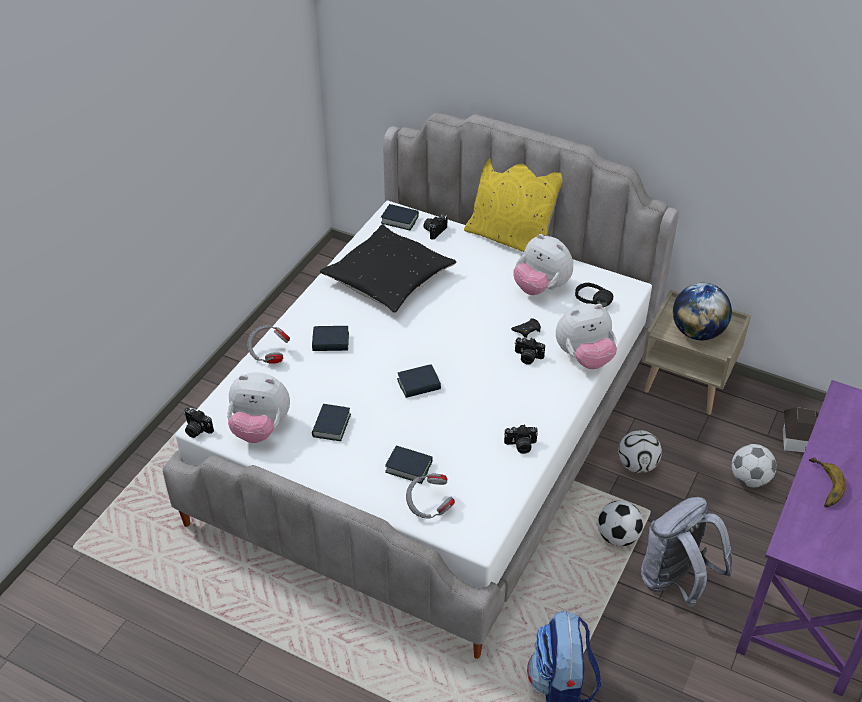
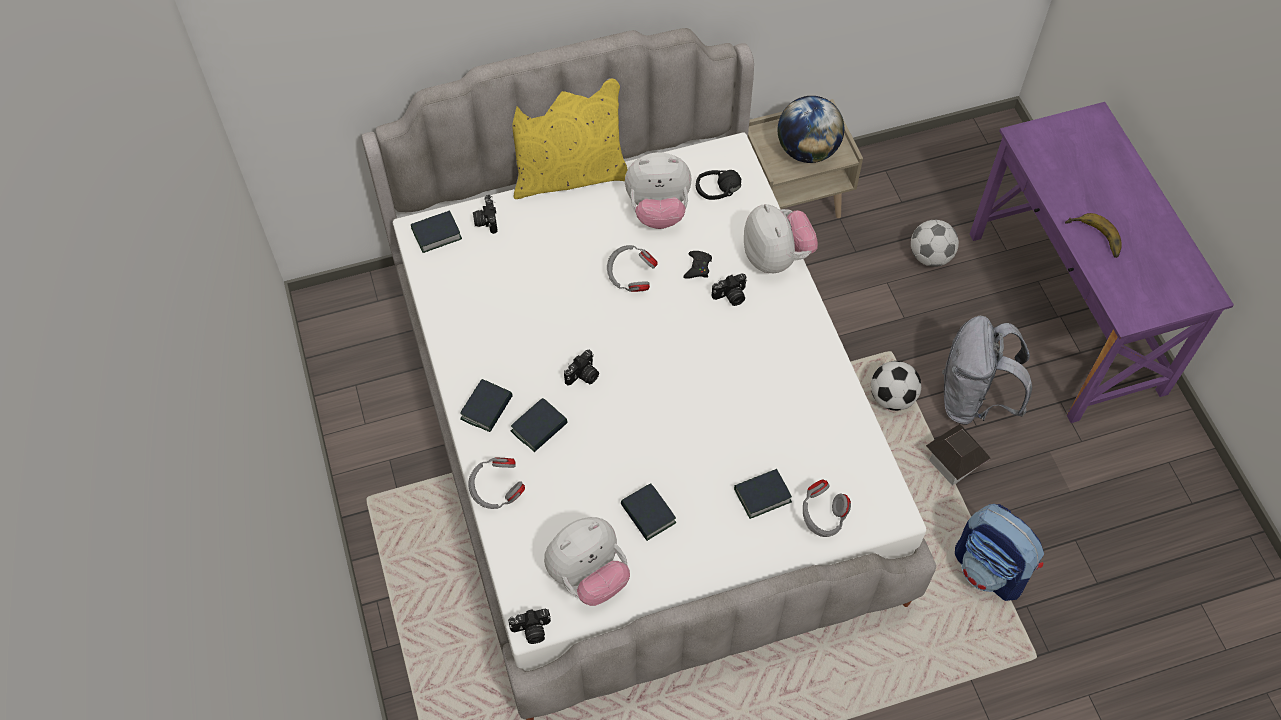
camera: 45 degrees left, 15 degrees up
(388, 278) = (507, 311): black pillow -> none
(419, 384) = (673, 405): book -> book (487, 408)
(479, 308) = (630, 278): none -> grey headphones
(520, 445) = (825, 392): camera -> camera (583, 376)
(584, 357) = (776, 257): plush toy -> plush toy turned 45 degrees counterclockwise
(637, 465) = (837, 316): football -> none
(798, 441) = (928, 188): toy house -> toy house (953, 463)

